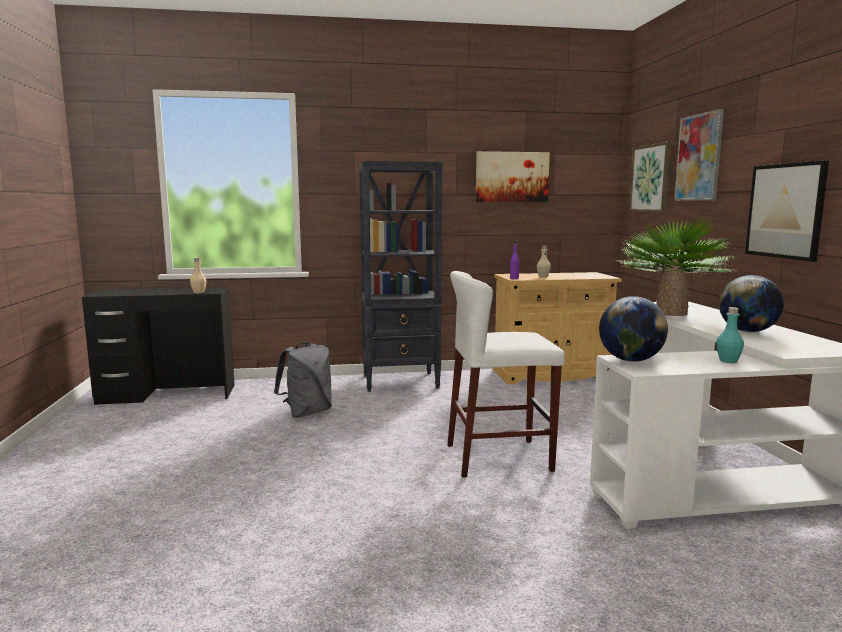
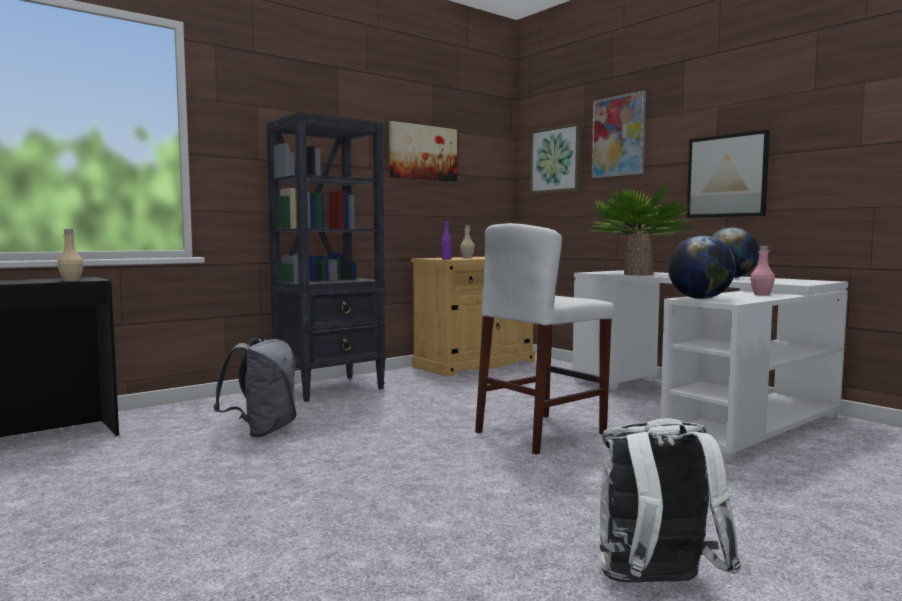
camera: 30 degrees left, 5 degrees down
(371, 616) = (656, 586): none -> white backpack
(728, 361) = (761, 294): turquoise bottle -> pink bottle

